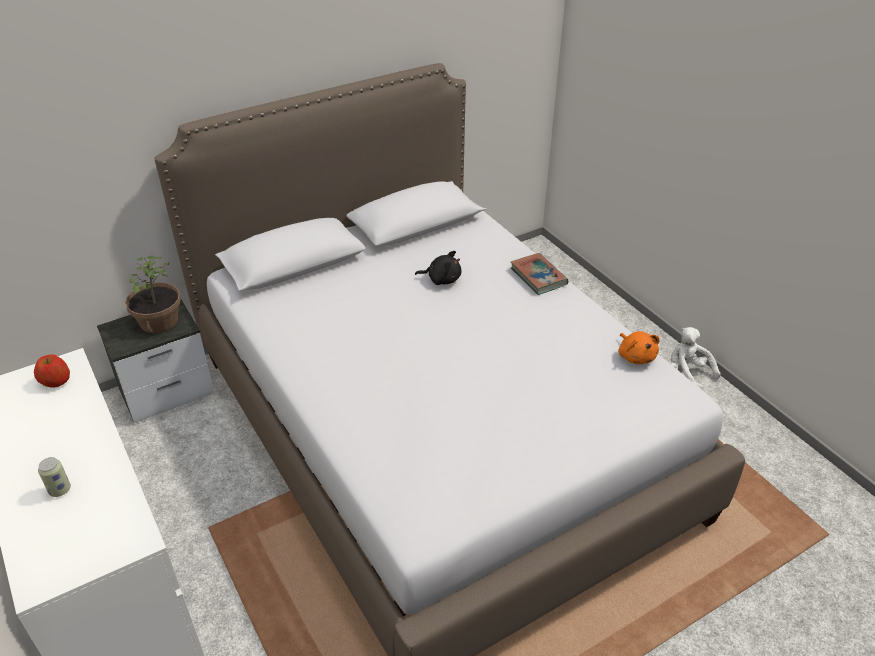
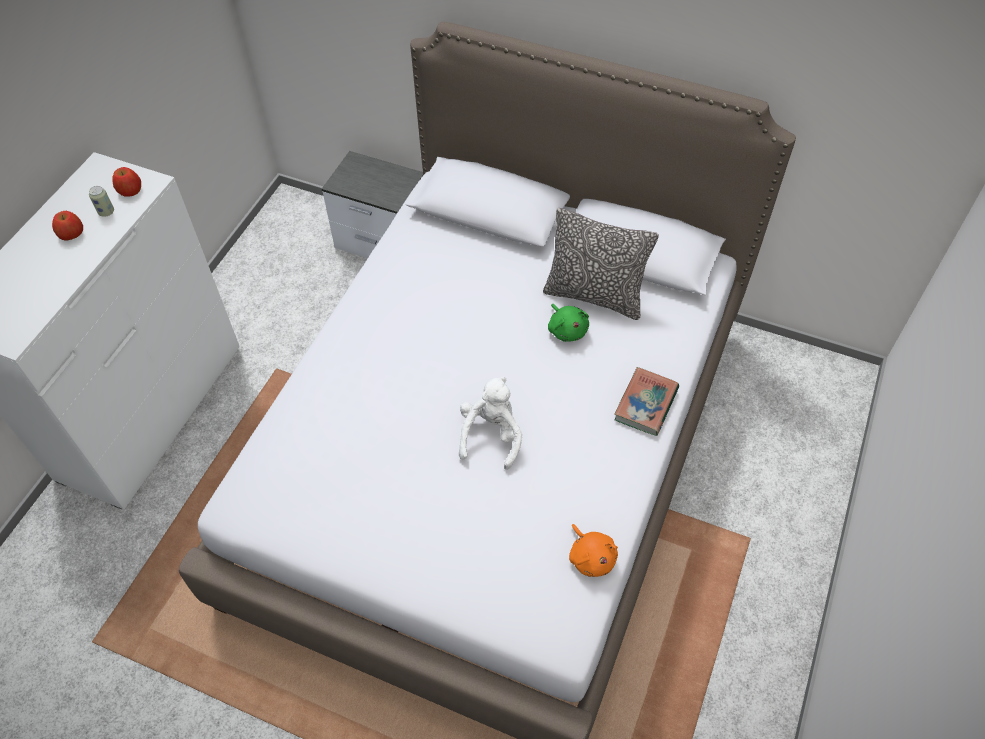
camera: 55 degrees right, 15 degrees up
(52, 442) = (71, 234): none -> apple
(60, 490) = (32, 270): can -> can (106, 212)
(158, 321) = (385, 181): potted plant -> none
(427, 255) = (594, 295): none -> pillow
(442, 279) = (567, 329): black plush toy -> green plush toy
(636, 356) = (591, 557): orange plush toy -> orange plush toy turned 60 degrees counterclockwise
(687, 374) = (777, 635): white plush toy -> white plush toy (491, 435)

